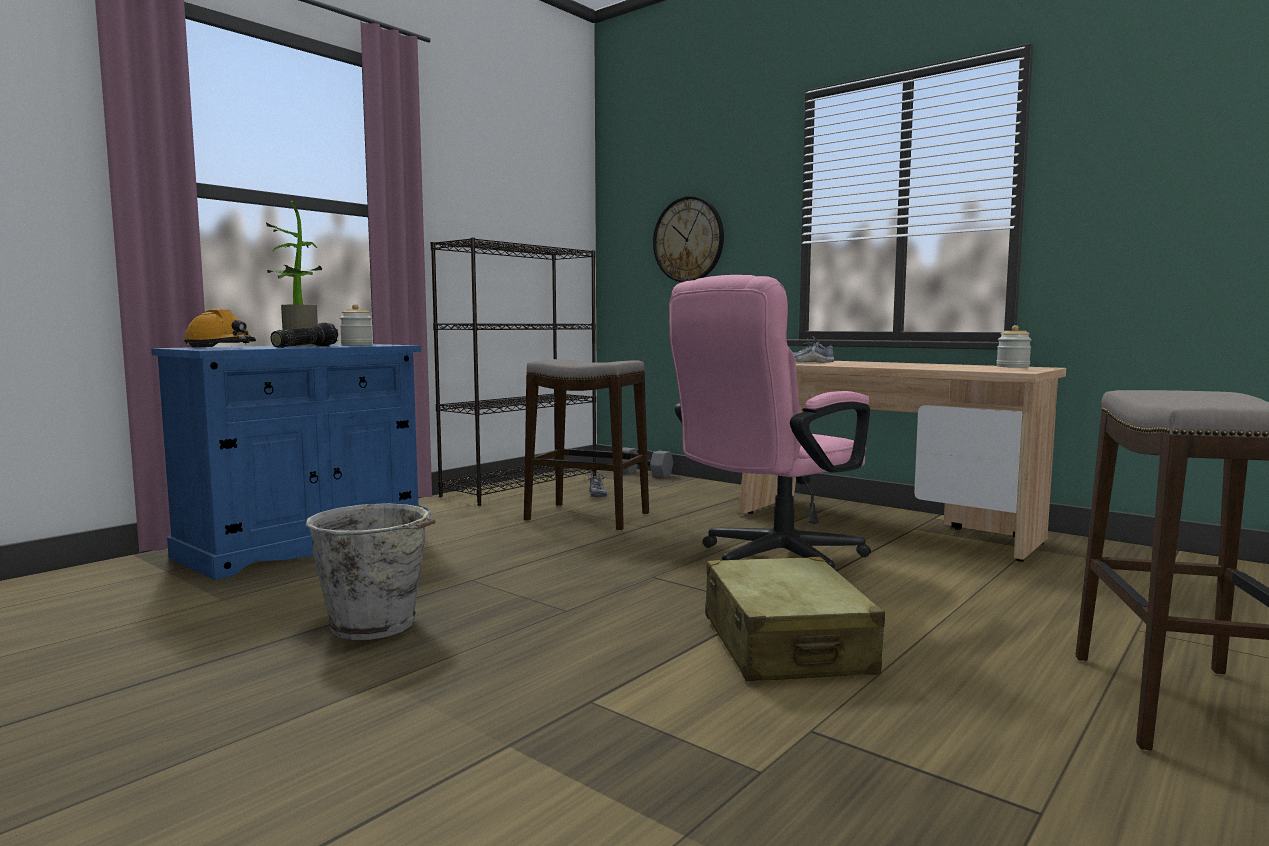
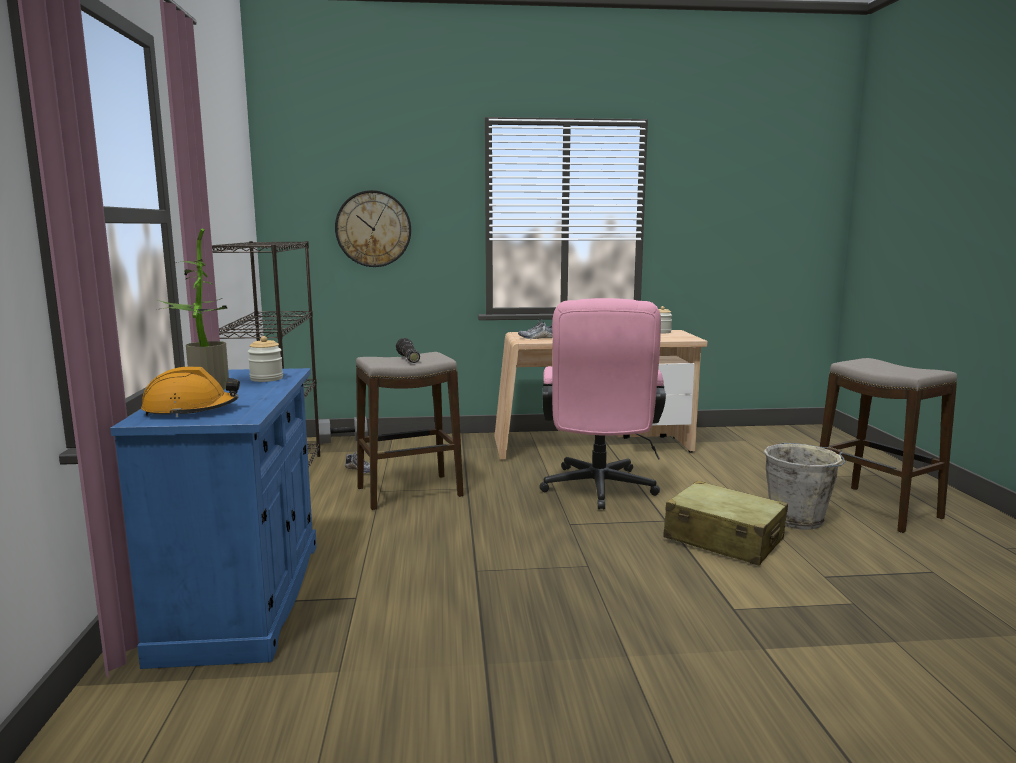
camera: 45 degrees left, 5 degrees up
(304, 347) = (262, 393): flashlight -> flashlight (407, 359)
(376, 625) = (515, 628): grey bucket -> grey bucket (798, 519)

